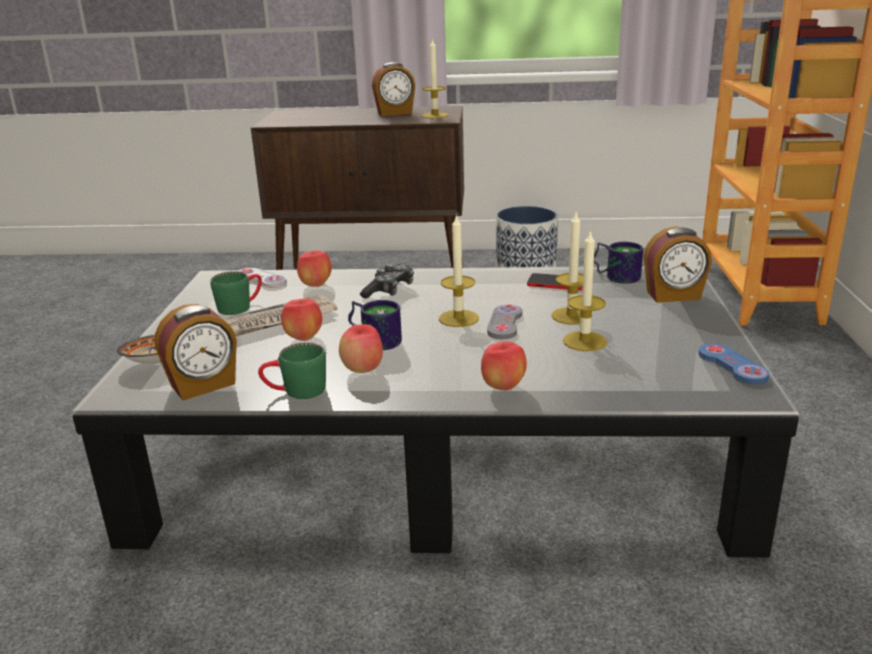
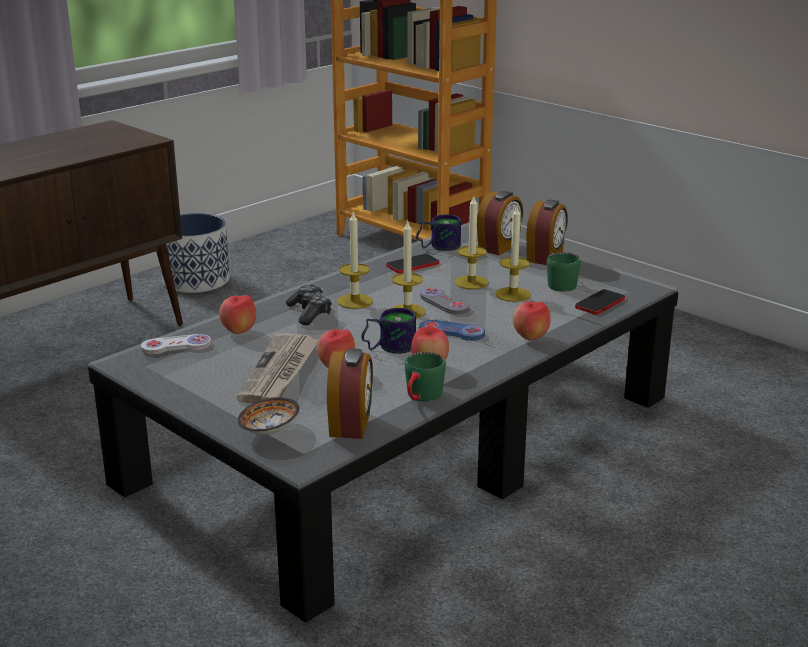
camera: 50 degrees left, 0 degrees up
(240, 306) = (220, 370): green mug -> green mug (560, 283)
(395, 113) = (70, 142): alarm clock -> alarm clock (545, 257)
(435, 115) = (123, 137): candle -> candle (355, 301)
(656, 386) = (600, 303): none -> phone
(732, 366) = (610, 277): blue game controller -> blue game controller (451, 332)

